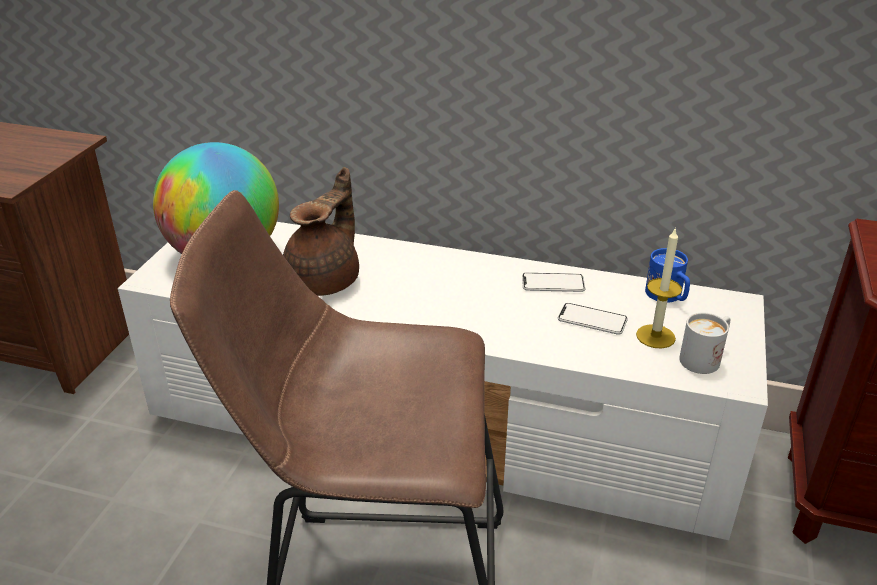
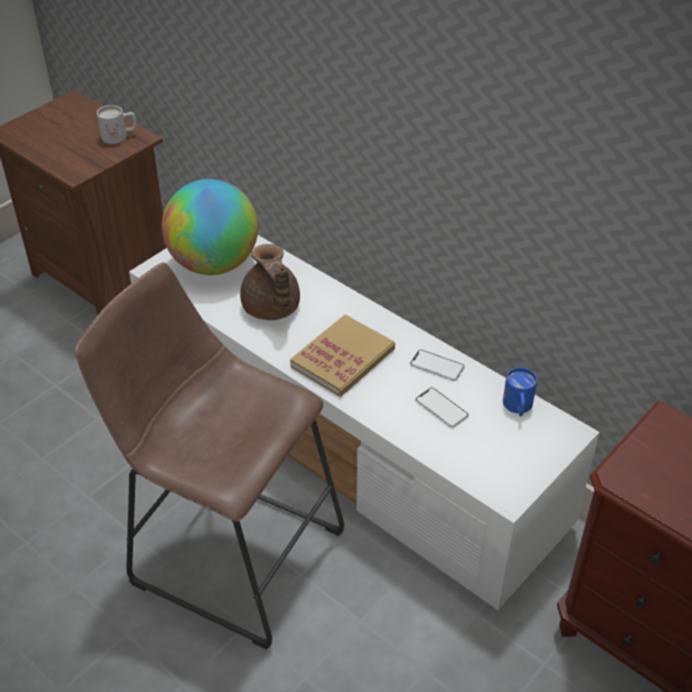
camera: 25 degrees right, 10 degrees up
(326, 280) = (271, 309): brown teapot -> brown teapot turned 105 degrees clockwise
(445, 304) = (343, 358): none -> book
(655, 336) = (478, 438): candle -> none
(705, 358) = (500, 469): white mug -> white mug (120, 136)

